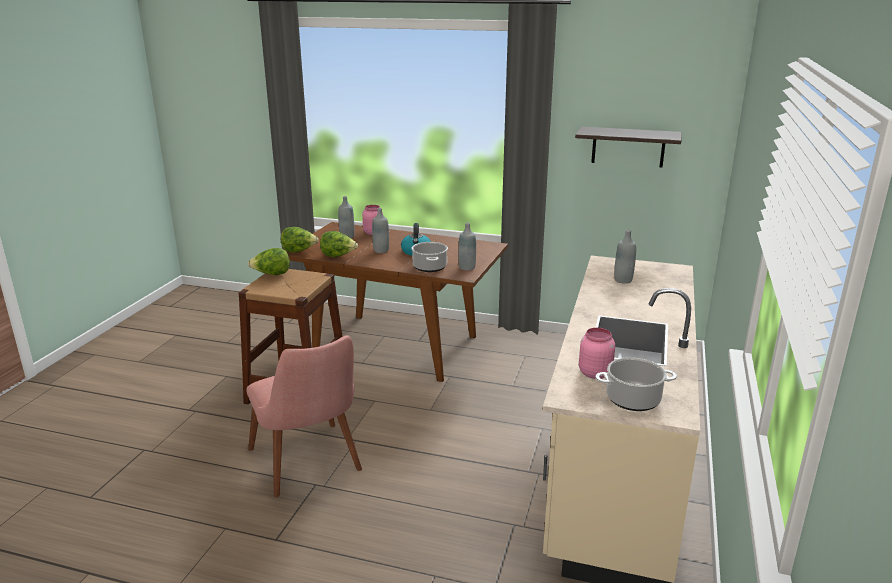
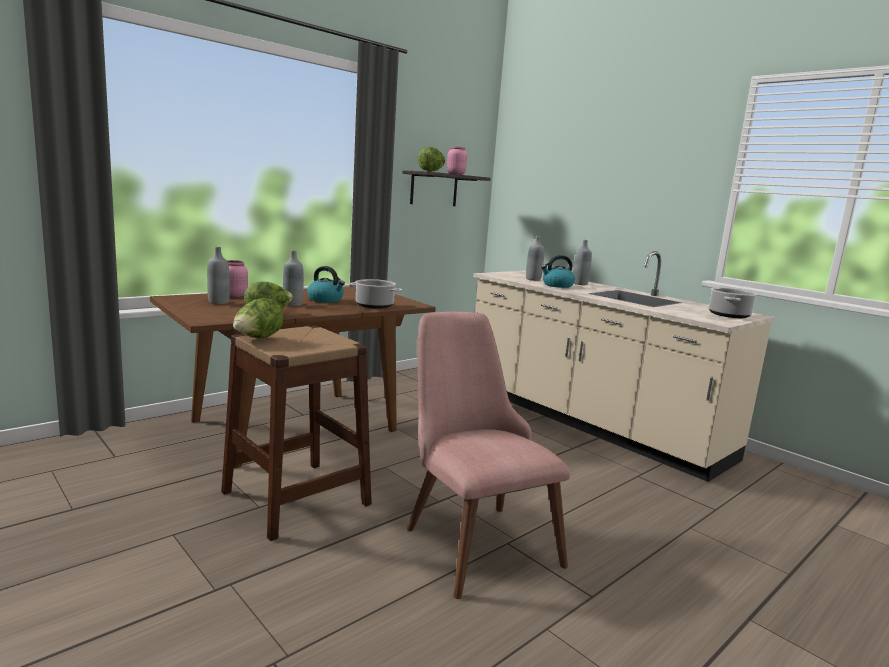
camera: 60 degrees left, 10 degrees down
(299, 251) = (209, 319): lettuce -> lettuce (431, 172)
(311, 467) = (471, 536): pink chair -> pink chair turned 120 degrees counterclockwise
(467, 267) = (399, 301): grey bottle -> grey bottle (579, 284)
(594, 373) = (684, 311): pink jar -> pink jar (455, 174)
(611, 295) = (557, 285): none -> kettle

